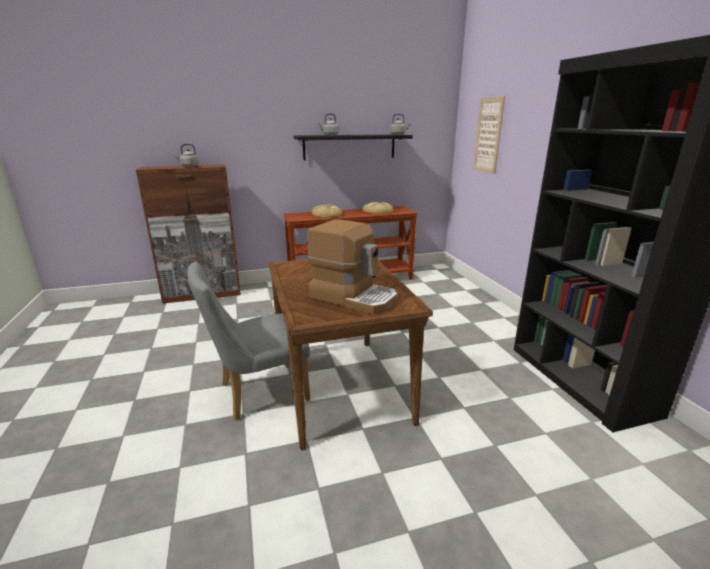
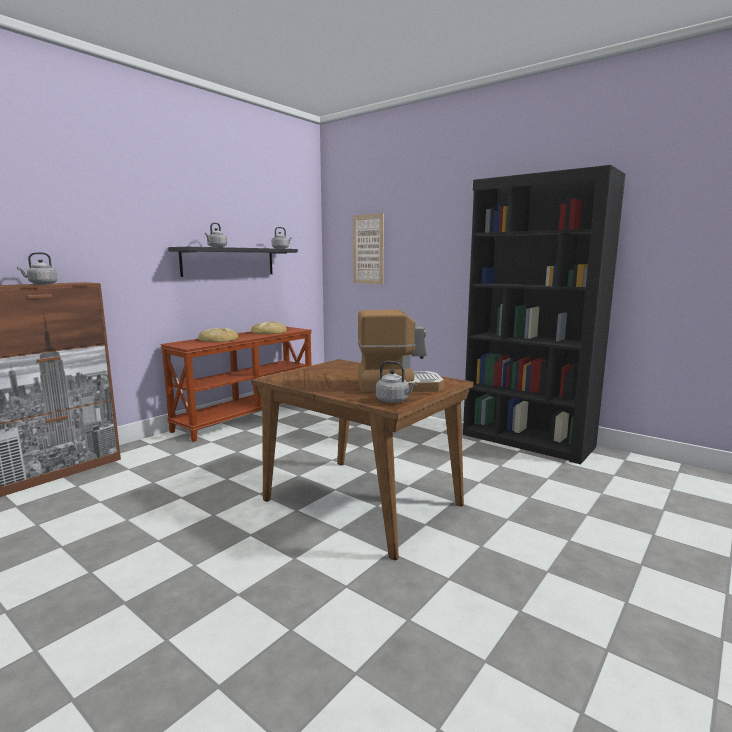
camera: 35 degrees left, 10 degrees down
(257, 393) = (284, 537): grey chair -> none
(314, 315) = (394, 401): none -> grey kettle

